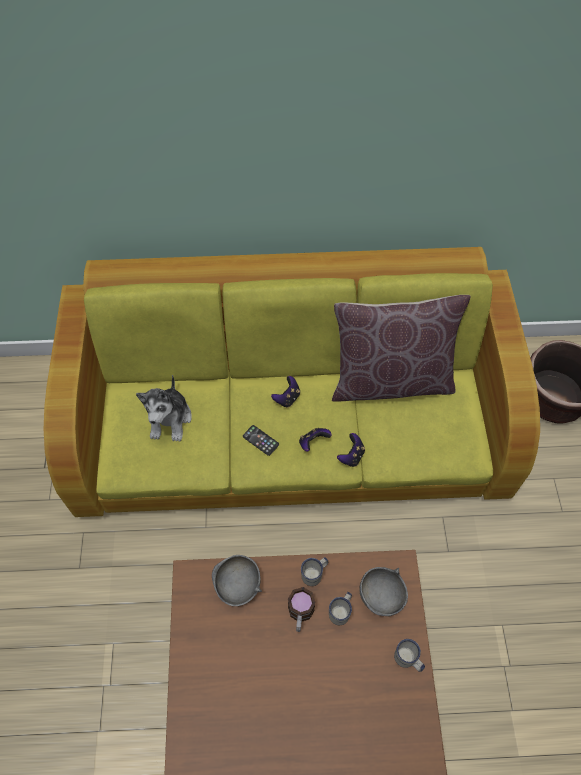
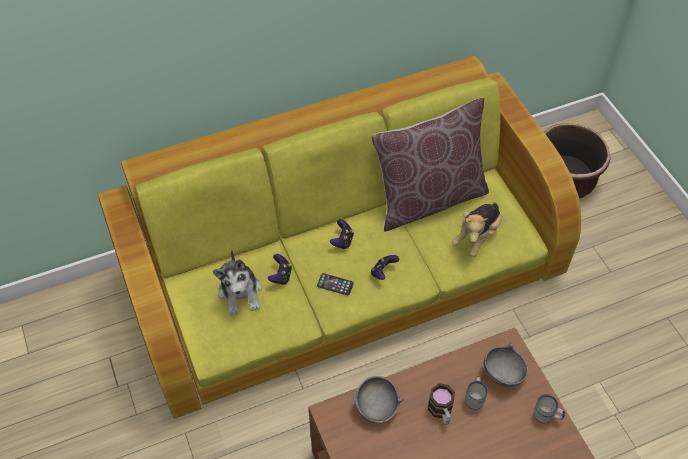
camera: 20 degrees left, 5 degrees down
(315, 574) = (439, 375): white mug -> none
(351, 456) = (422, 273): game controller -> game controller (281, 276)
(424, 435) = (477, 236): none -> plush toy

